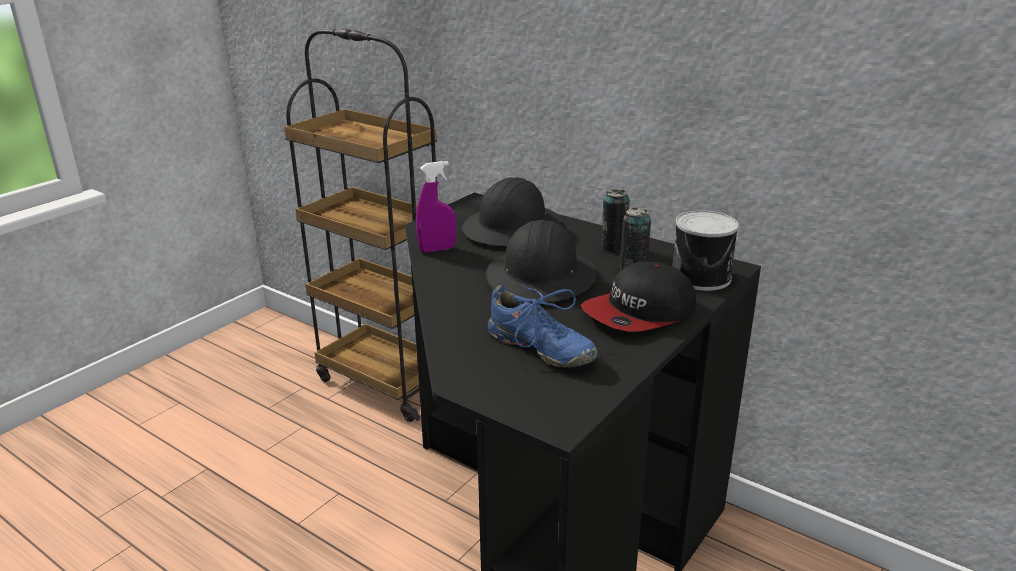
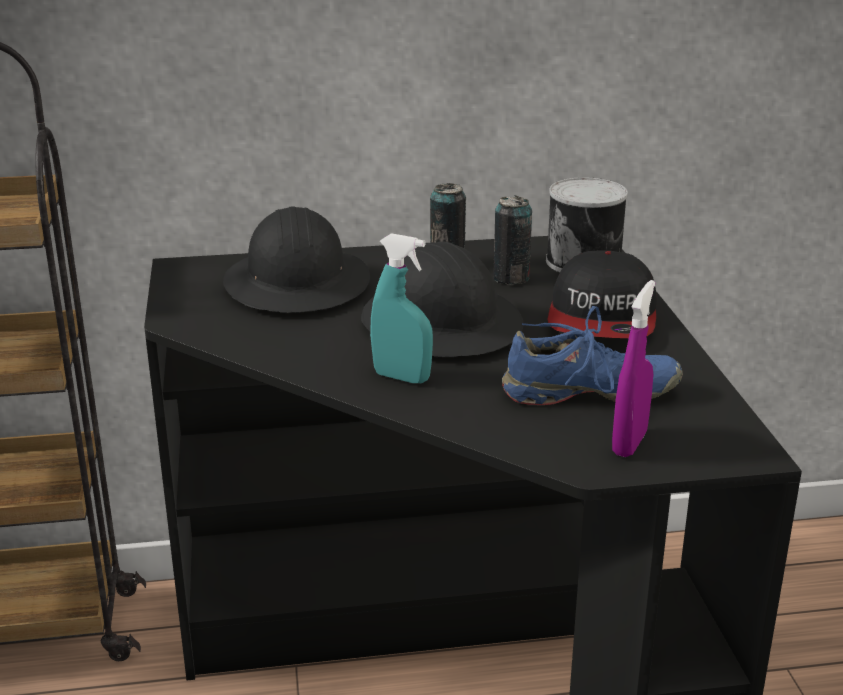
camera: 45 degrees left, 0 degrees up
(437, 249) = (257, 342): purple spray bottle -> purple spray bottle (629, 443)
(464, 295) = (401, 377): none -> turquoise spray bottle

